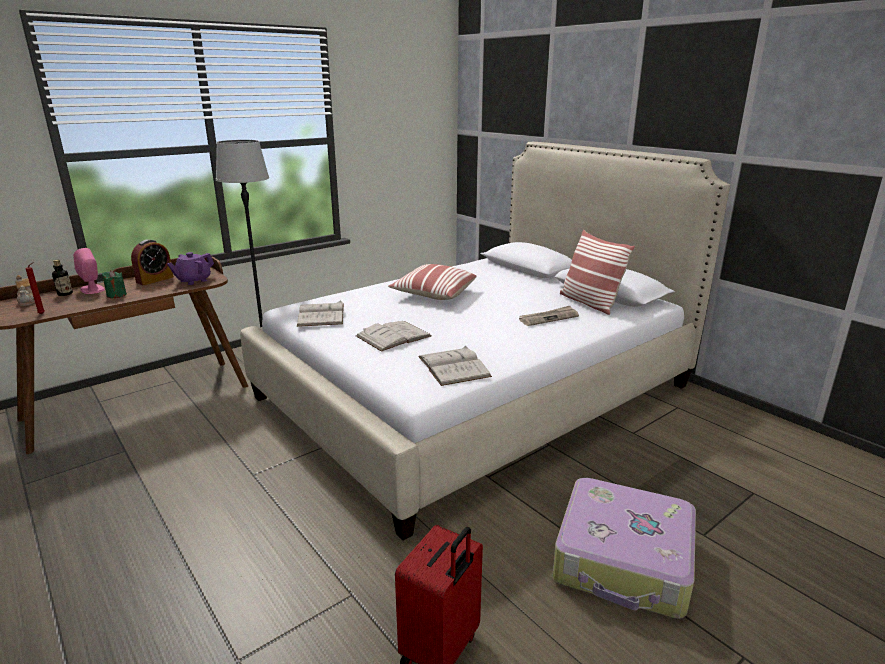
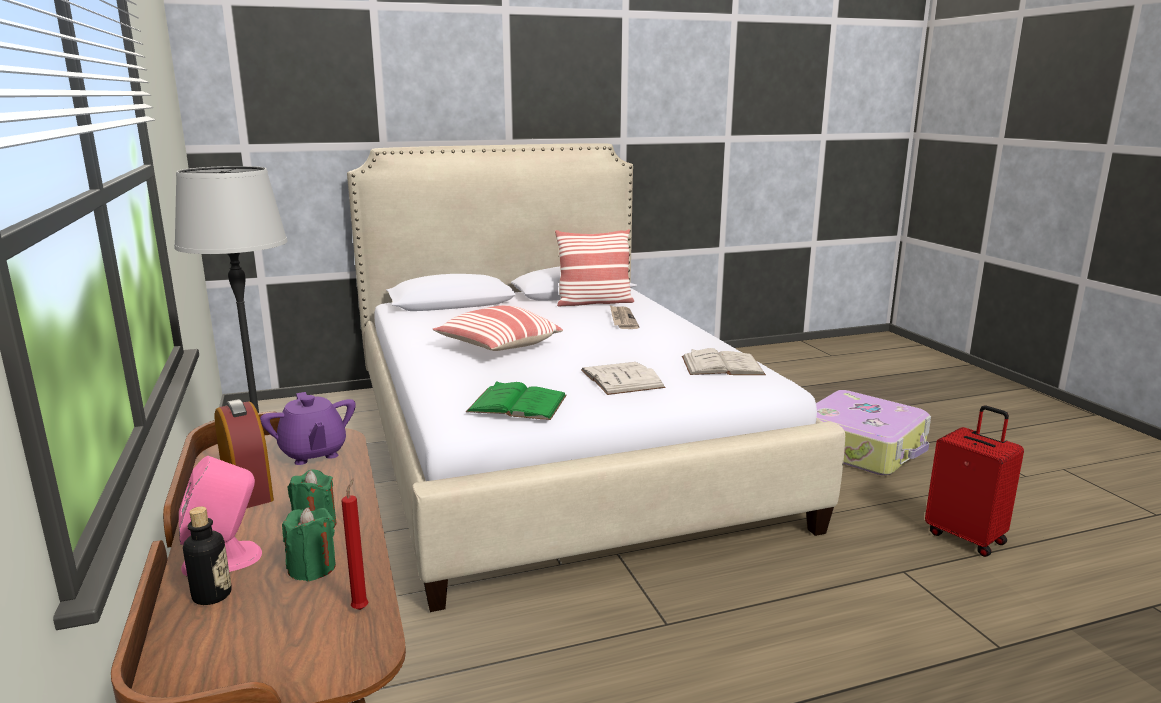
camera: 70 degrees left, 5 degrees down
(28, 301) = (214, 647): teapot -> none
(79, 302) = (312, 568): none -> green candle
(321, 314) = (517, 403): white book -> green book

